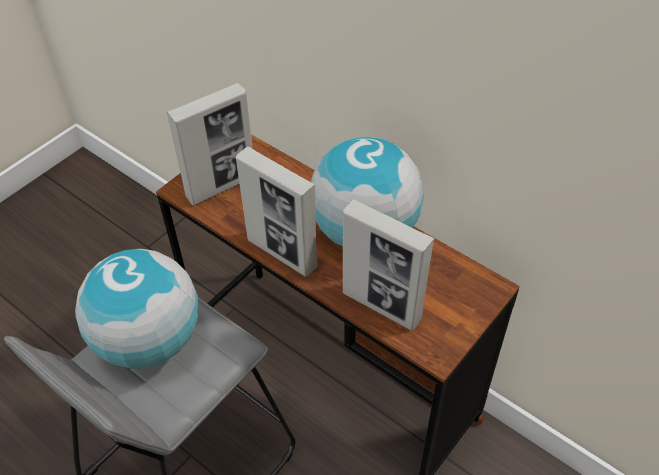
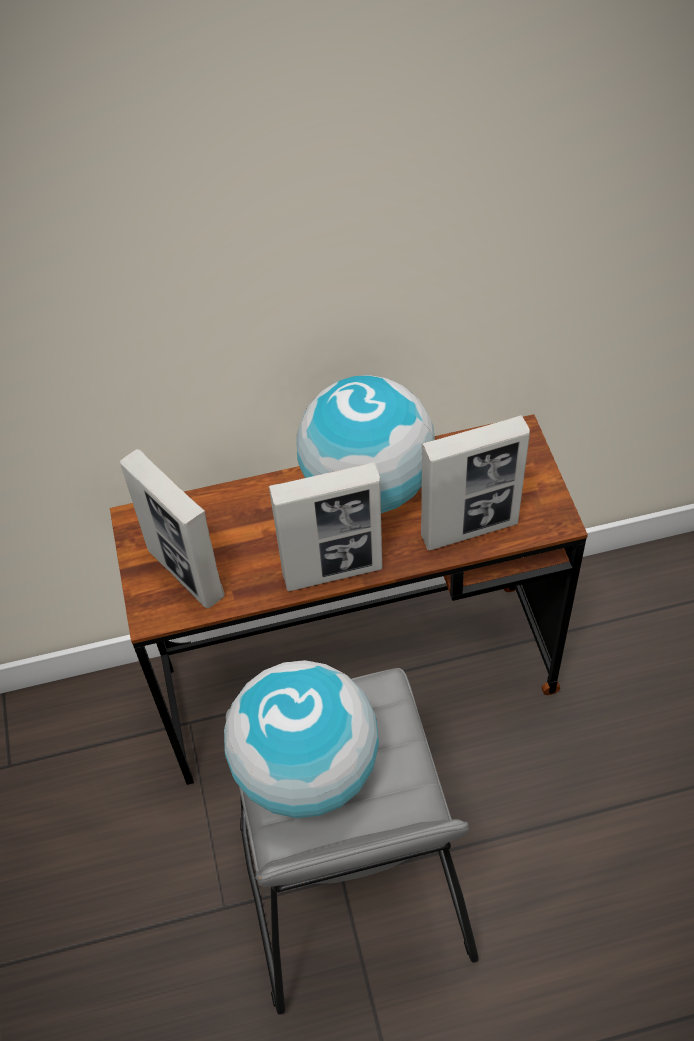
camera: 50 degrees left, 5 degrees up
(221, 186) = (186, 573): picture frame -> picture frame turned 135 degrees clockwise

